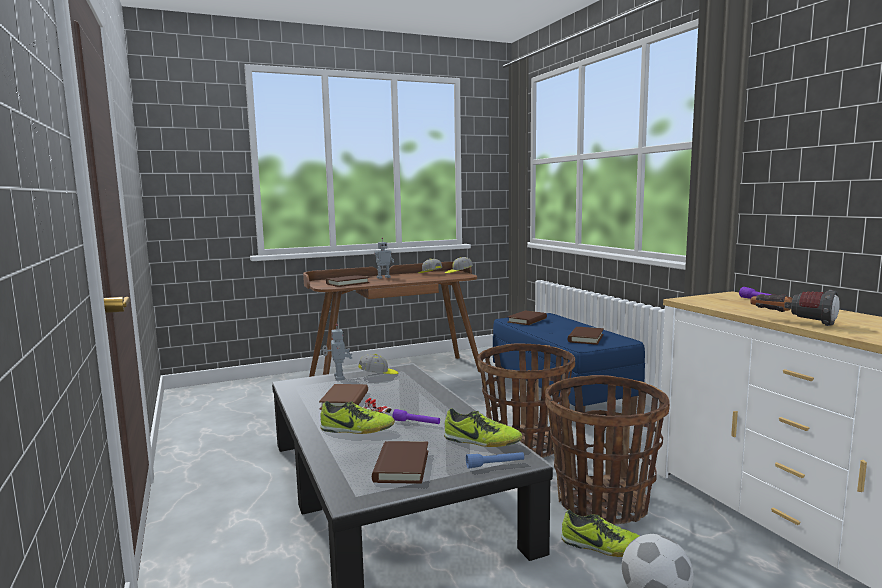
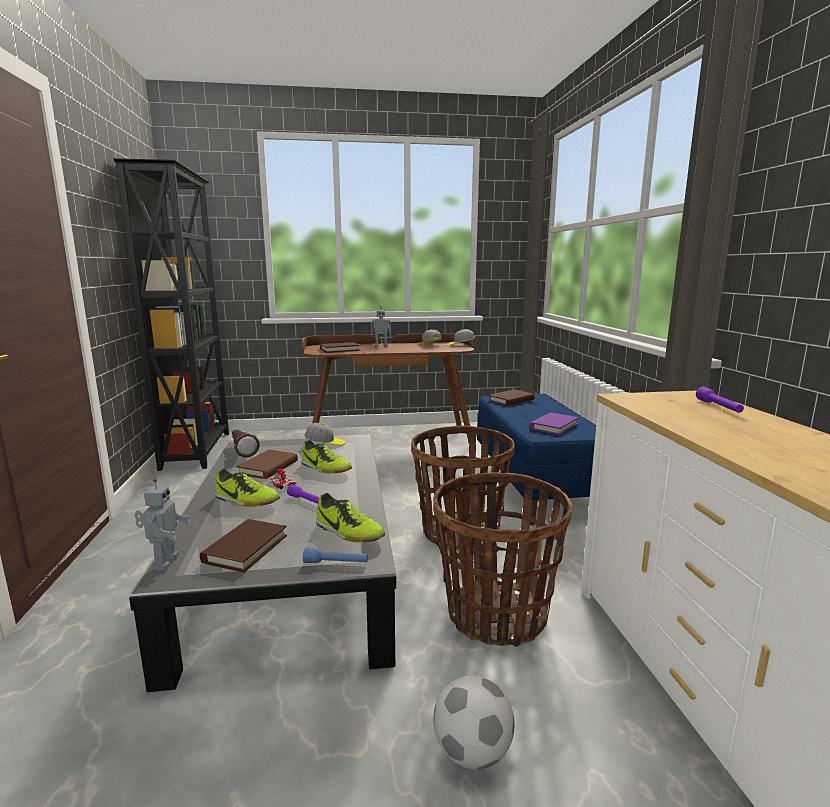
camera: 15 degrees right, 5 degrees up
(192, 404) = (198, 450): none -> black bookcase
(338, 377) = (286, 442): toy robot -> toy robot (164, 562)
(585, 338) = (553, 426): brown book -> purple book
(603, 547) = (459, 670): shoe -> shoe (325, 469)
(791, 321) = (716, 441): flashlight -> flashlight (242, 450)

